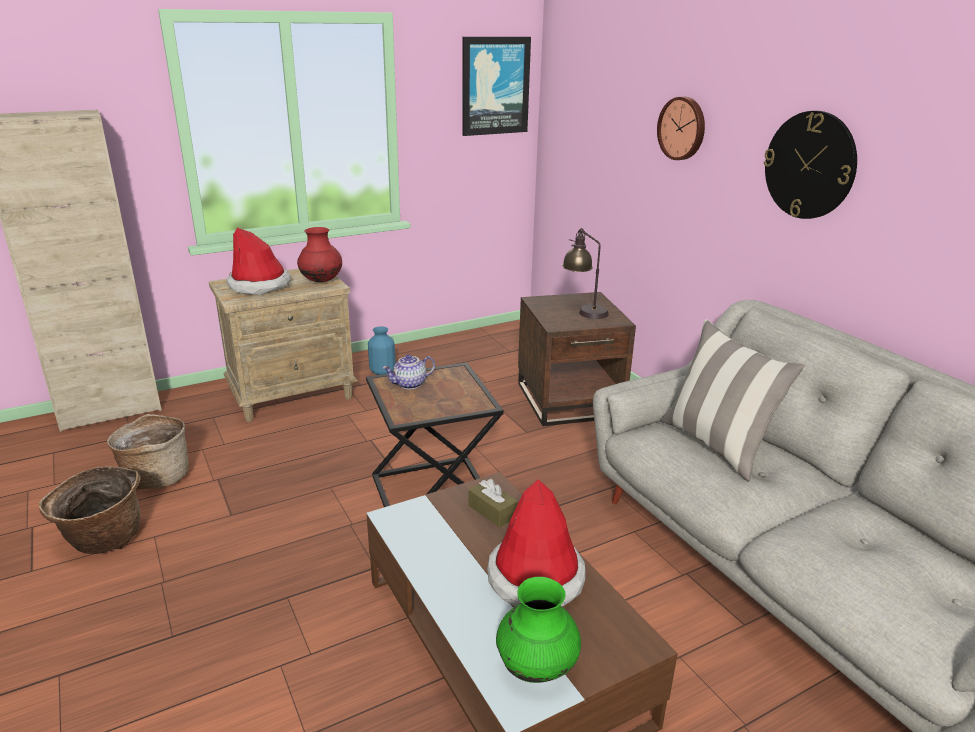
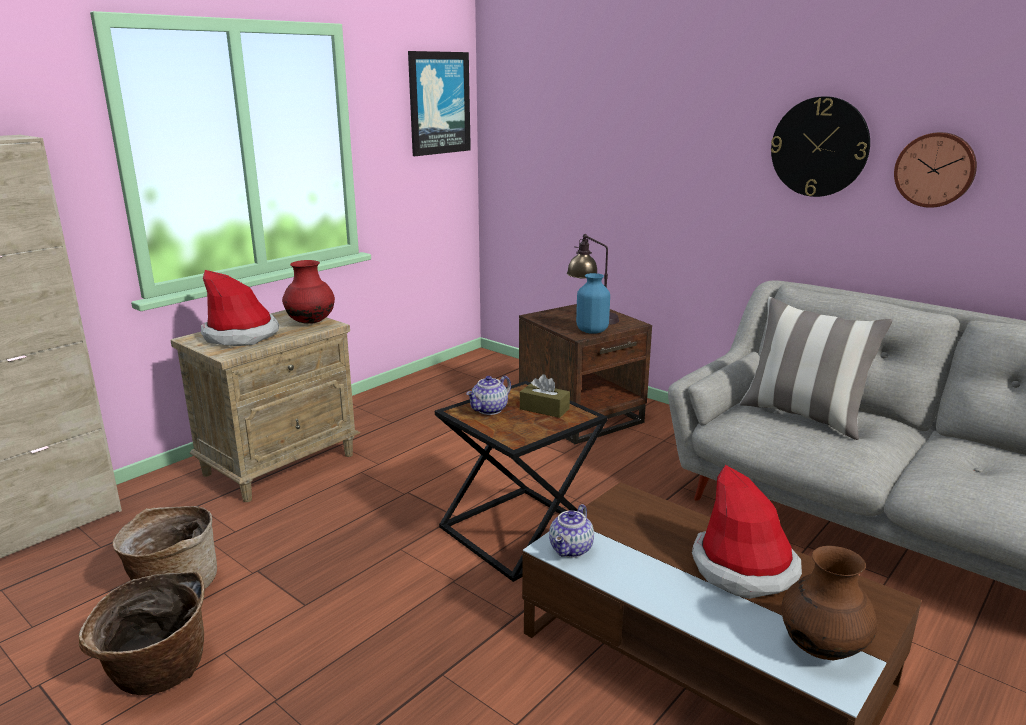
camera: 20 degrees left, 5 degrees down
(382, 371) = (367, 422): blue vase -> blue vase (592, 330)
(404, 523) = (572, 549): none -> teapot
(492, 511) = (647, 519): brown tissue box -> brown tissue box (544, 409)
(536, 668) = (822, 648): green vase -> brown vase
(683, 128) = (668, 128): wall clock -> wall clock (935, 169)

